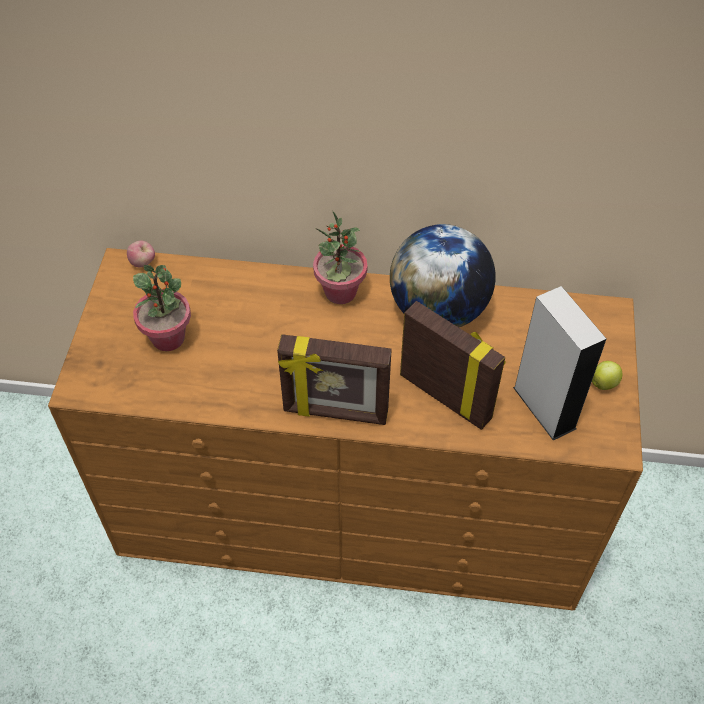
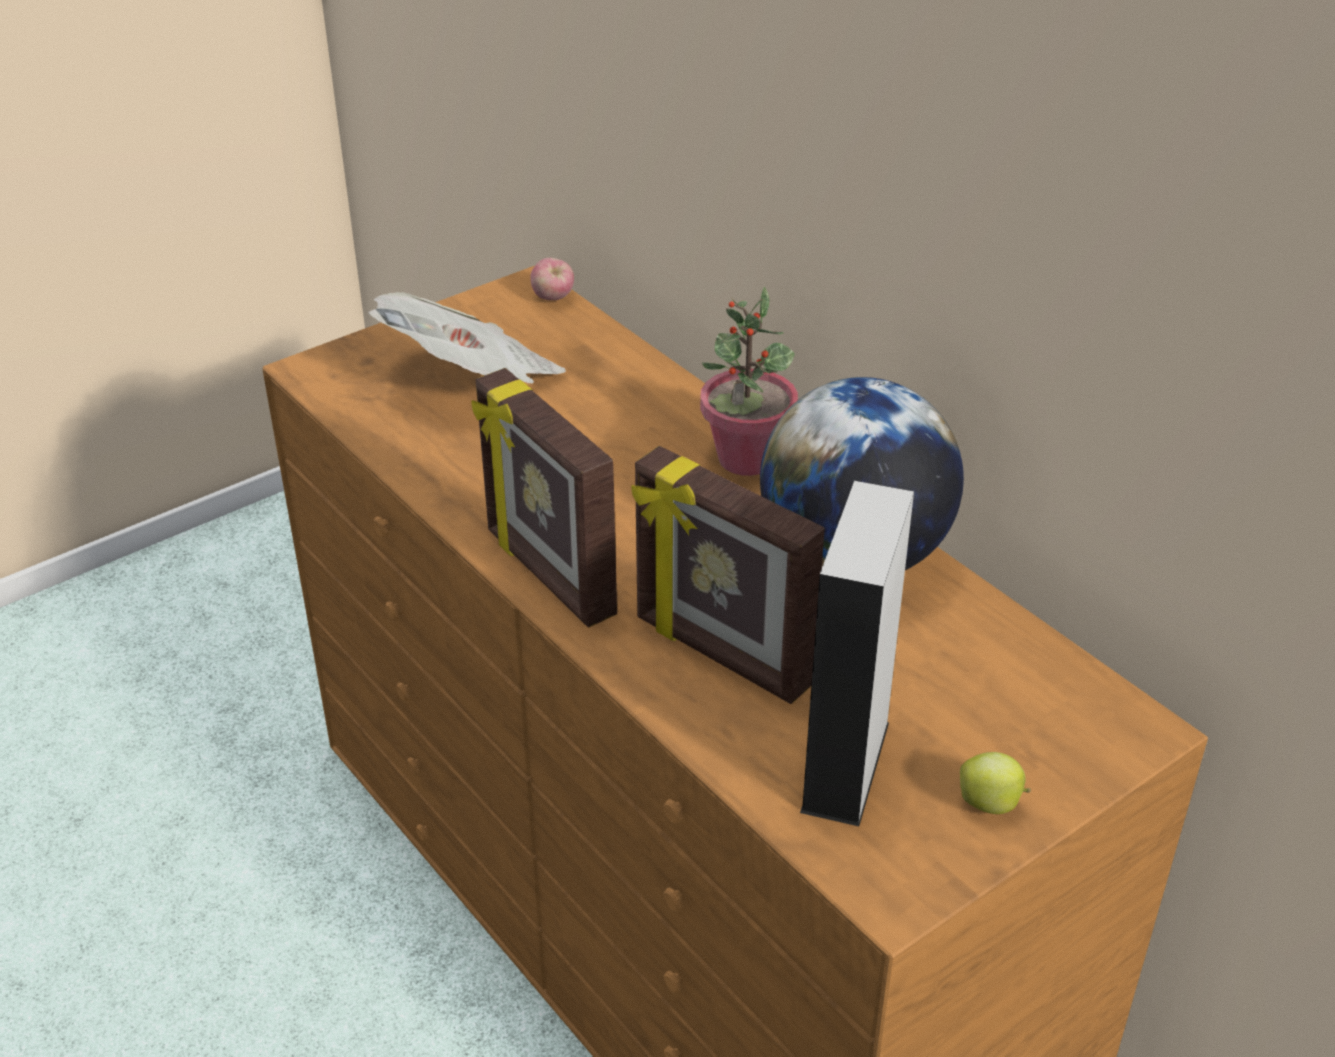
camera: 45 degrees right, 15 degrees down
(168, 338) = (473, 381): potted plant -> newspaper
(446, 396) = (720, 654): picture frame -> picture frame turned 135 degrees clockwise

